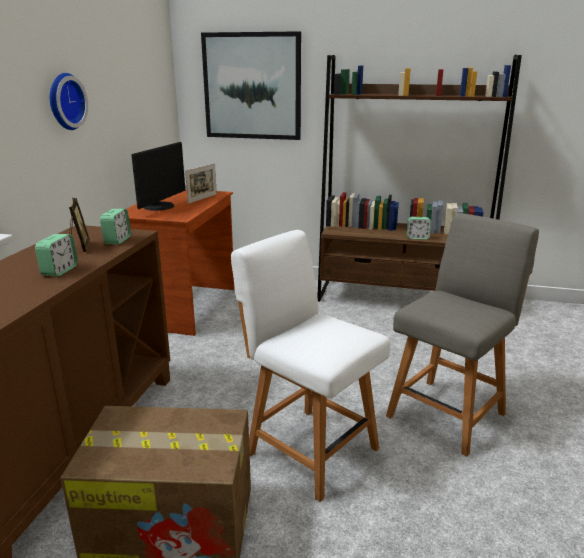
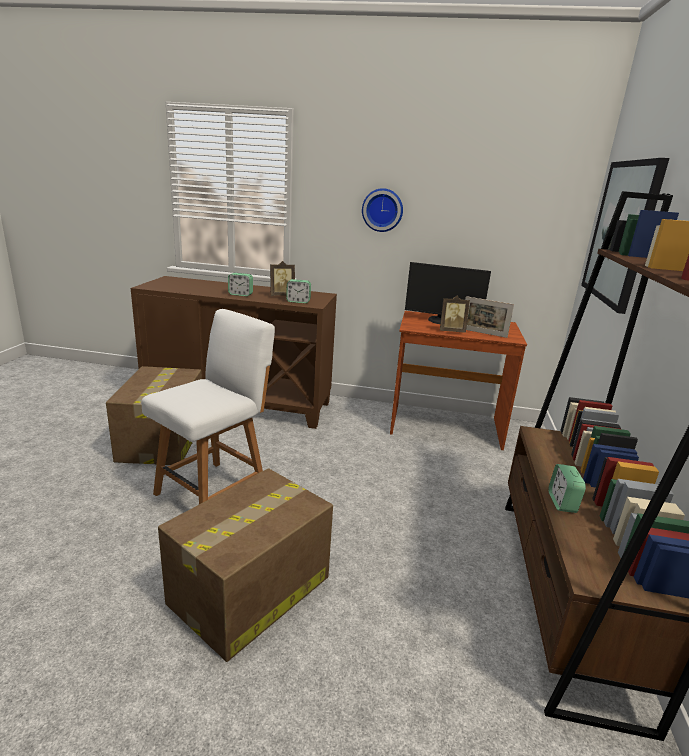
camera: 85 degrees right, 0 degrees up
(196, 206) = (451, 331): none -> picture frame
(448, 413) = (248, 591): grey chair -> cardboard box

